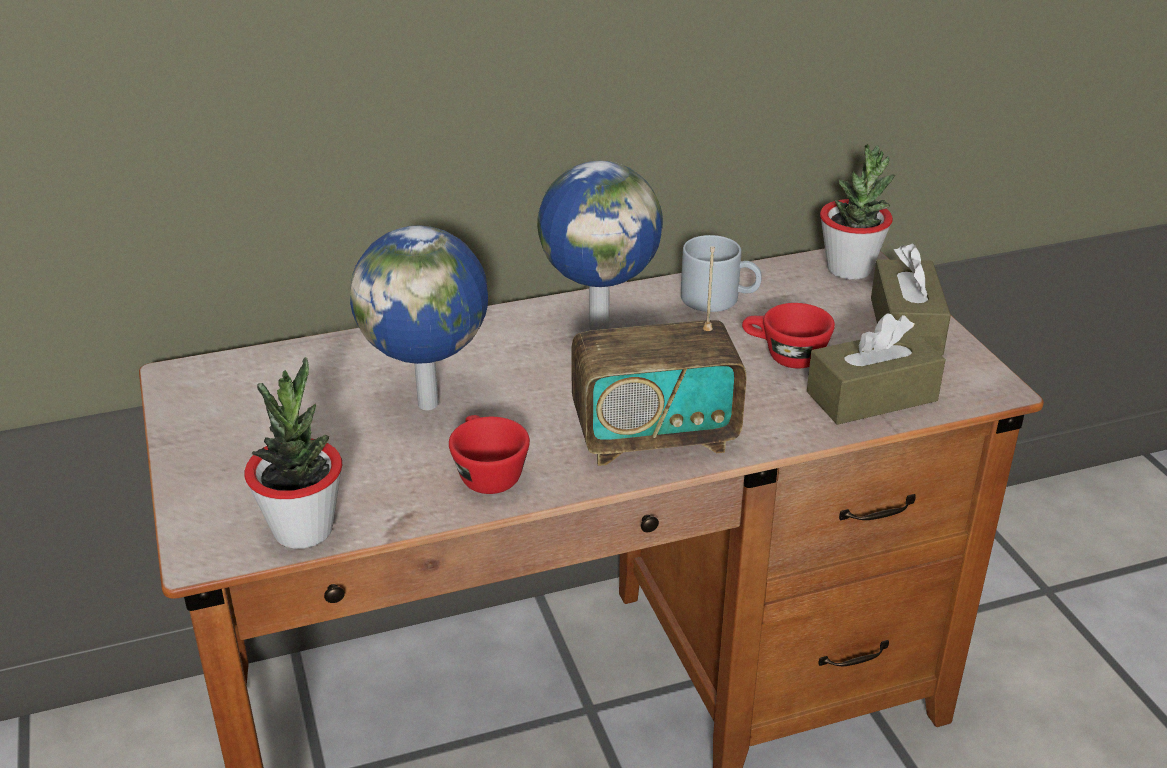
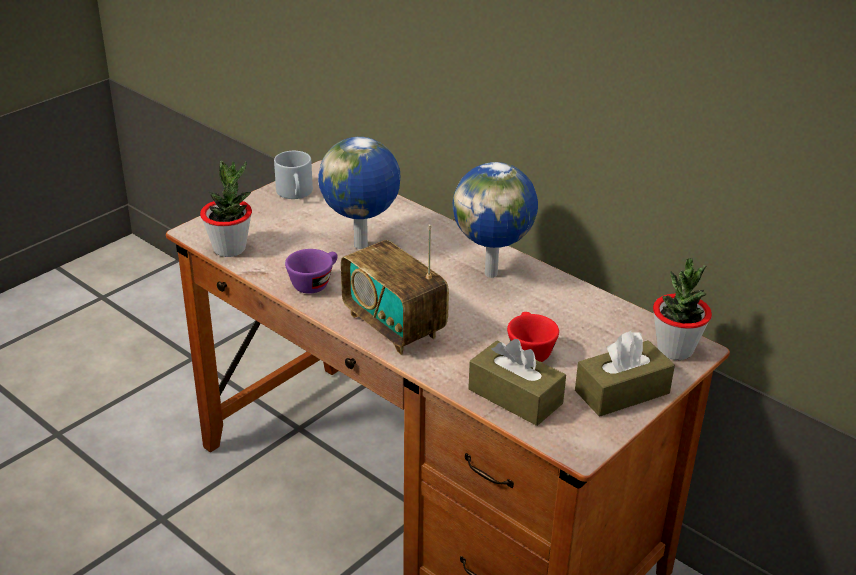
camera: 60 degrees right, 0 degrees up
(486, 473) = (314, 283): red cup -> purple cup
(719, 298) = (573, 307): grey mug -> grey mug (296, 193)

